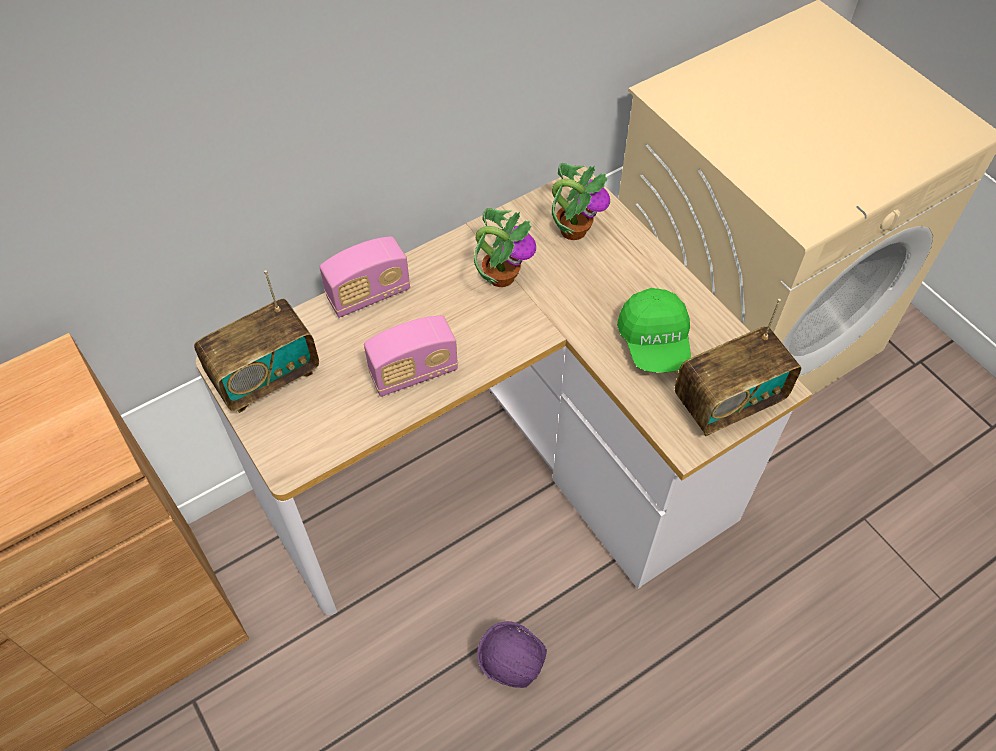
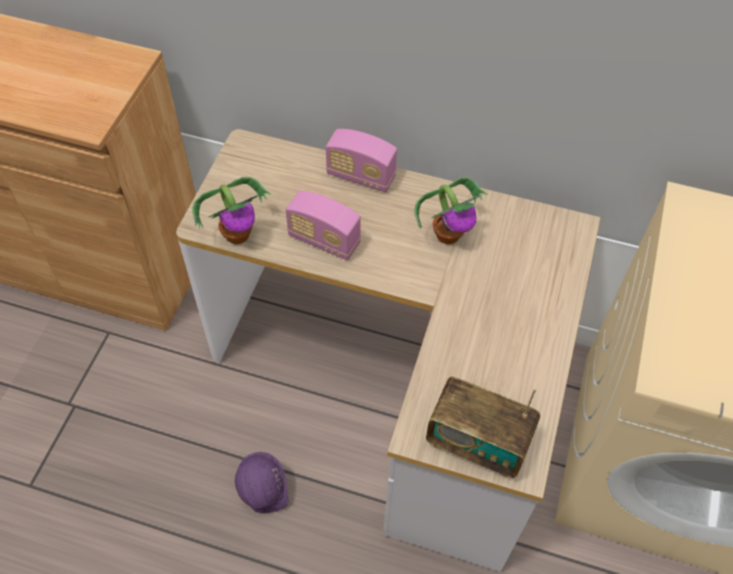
camera: 50 degrees right, 0 degrees up
(266, 377) = (251, 170): radio -> none
(573, 229) = (533, 248): potted plant -> potted plant (238, 234)
(654, 342) = (484, 361): green cap -> none

